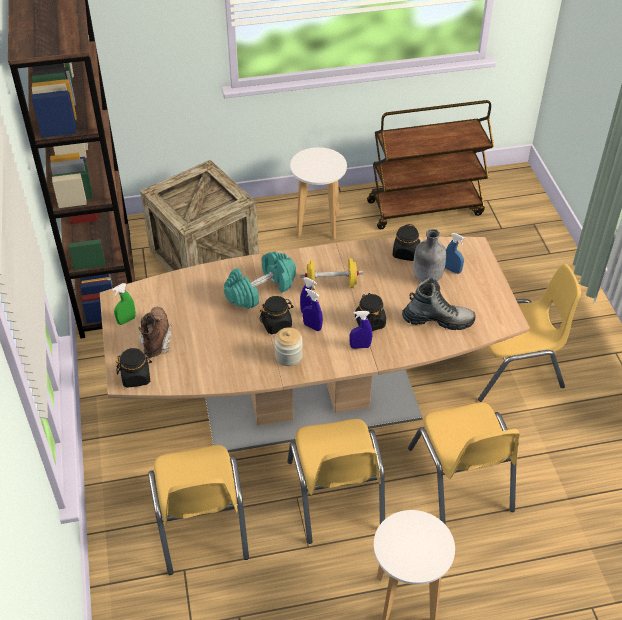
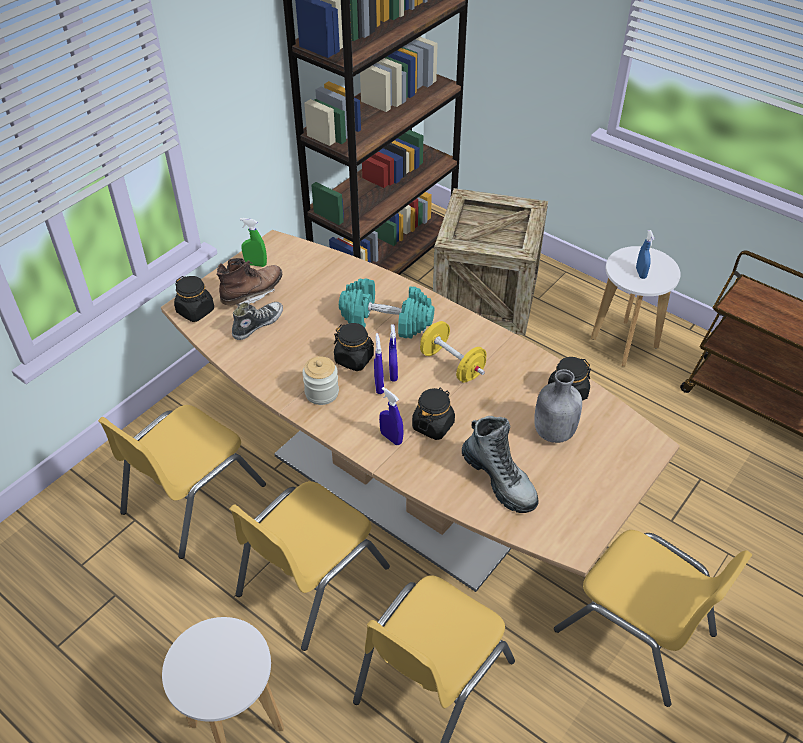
camera: 50 degrees right, 0 degrees up
(189, 352) = (257, 324): none -> shoe
(452, 270) = (590, 447): blue spray bottle -> blue spray bottle (640, 273)

